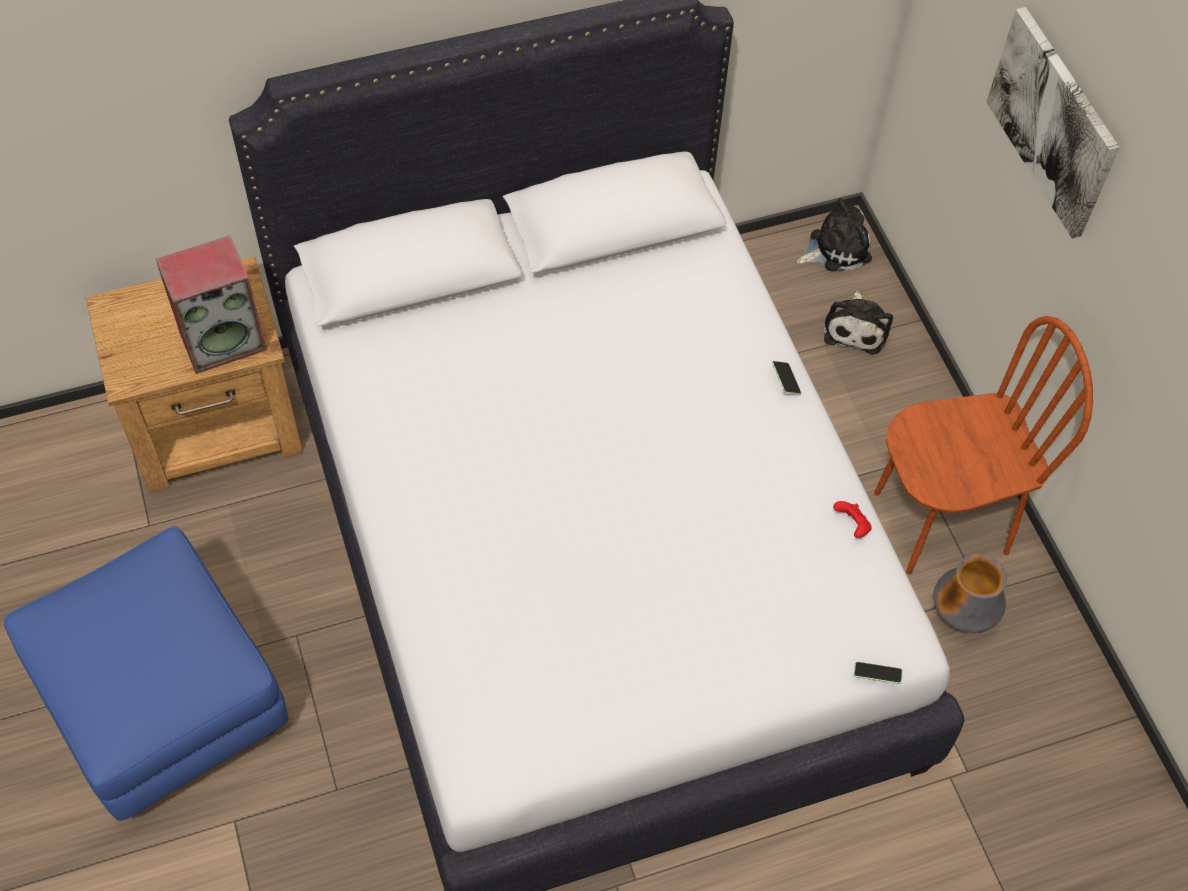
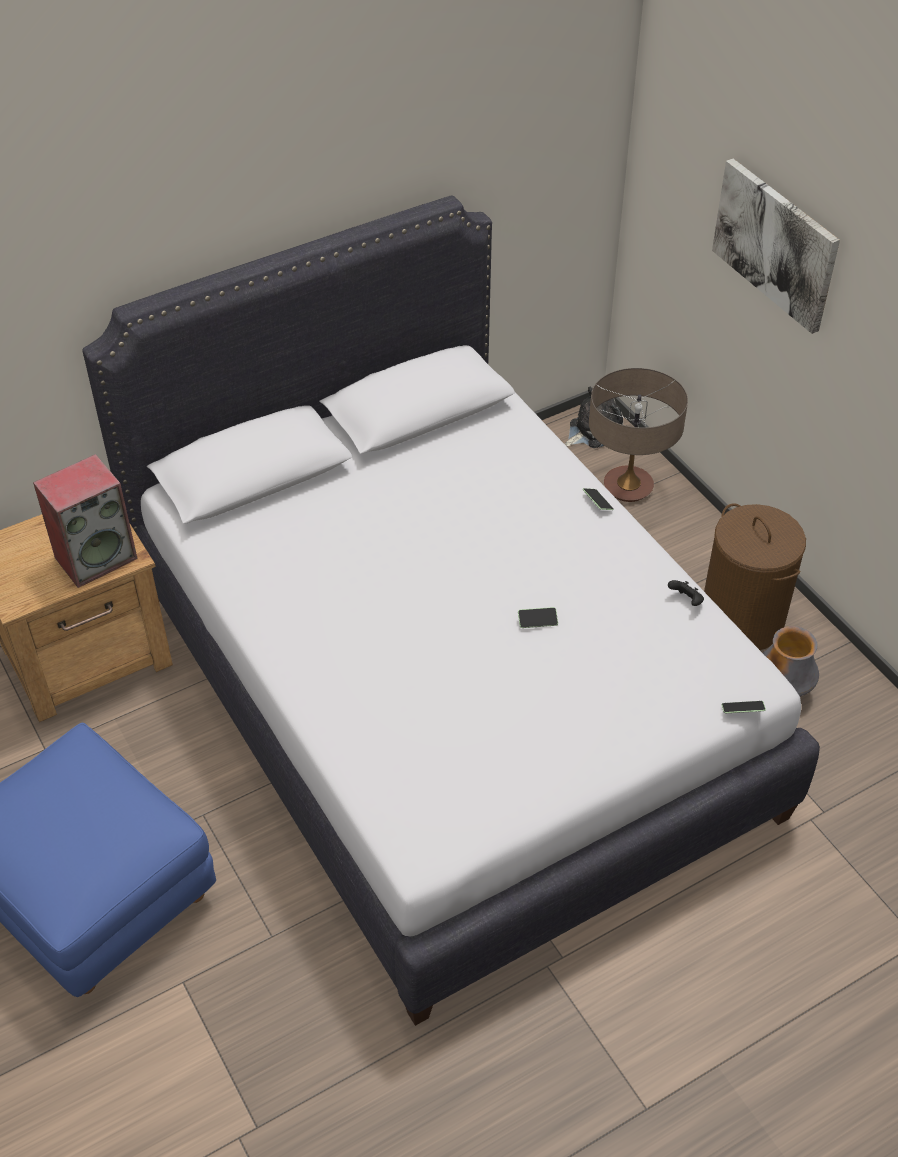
camera: 10 degrees left, 10 degrees down
(678, 518) = (537, 621): none -> phone
(852, 525) = (686, 601): red game controller -> black game controller
(856, 327) = (628, 487): plush toy -> table lamp
(940, 521) = (742, 621): brown chair -> brown laundry basket

